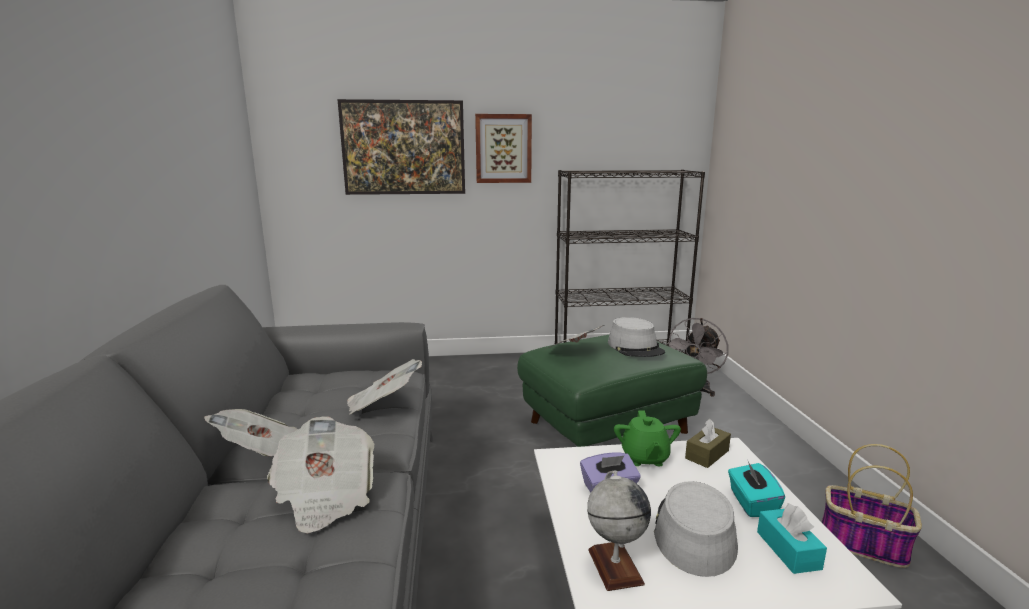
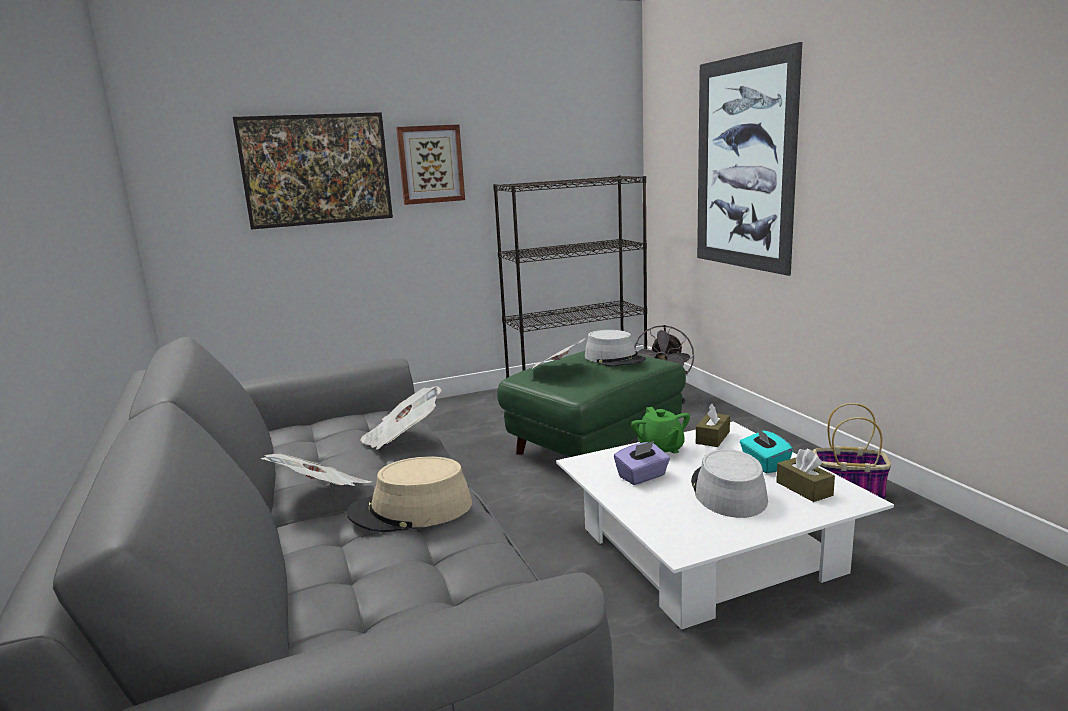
camera: 15 degrees left, 0 degrees up
(325, 496) = (411, 510): newspaper -> beige hat
(614, 566) = (676, 525): globe -> none
(788, 550) = (804, 488): turquoise tissue box -> brown tissue box
(801, 165) = (744, 164): none -> picture

